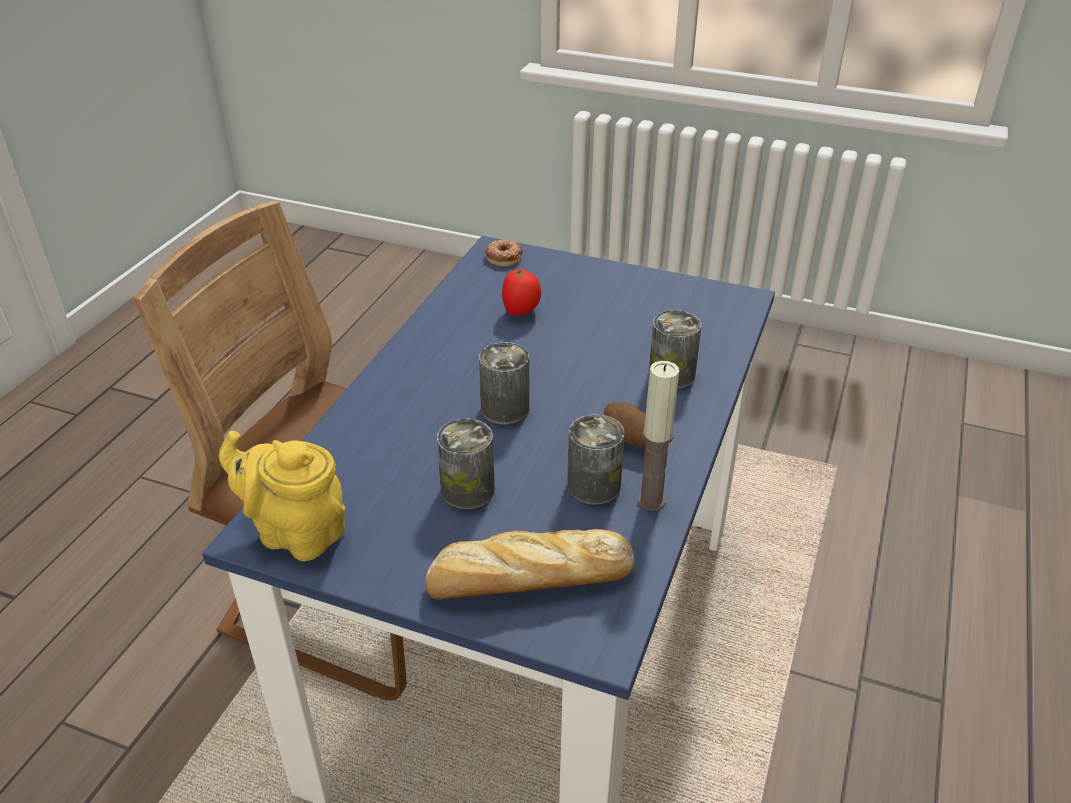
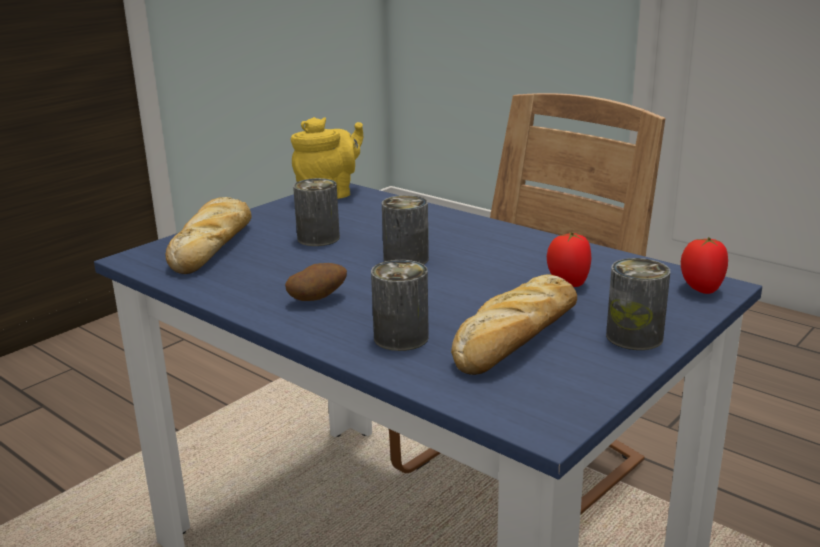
camera: 110 degrees right, 15 degrees down
(504, 256) = (700, 289): donut -> tomato
(594, 486) = (276, 277): can -> can (634, 337)
(637, 323) = (516, 338): none -> bread
(651, 500) = (235, 294): candle -> none

